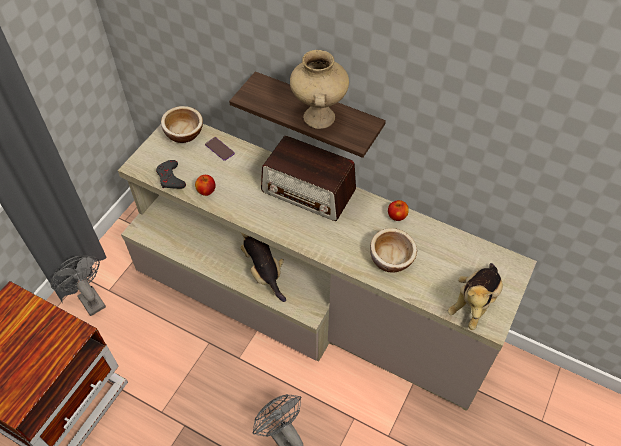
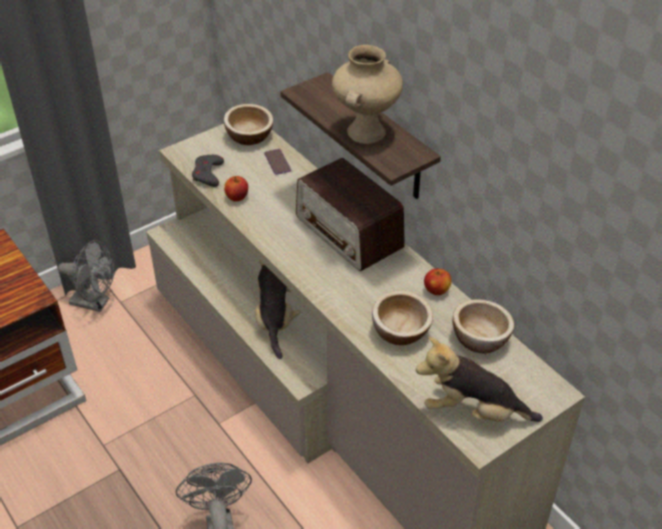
camera: 25 degrees right, 10 degrees down
(89, 298) = (95, 303): grey fan -> grey fan turned 120 degrees clockwise
(447, 243) = (480, 338): none -> bowl
(474, 302) = (473, 411): plush toy -> plush toy turned 45 degrees clockwise

